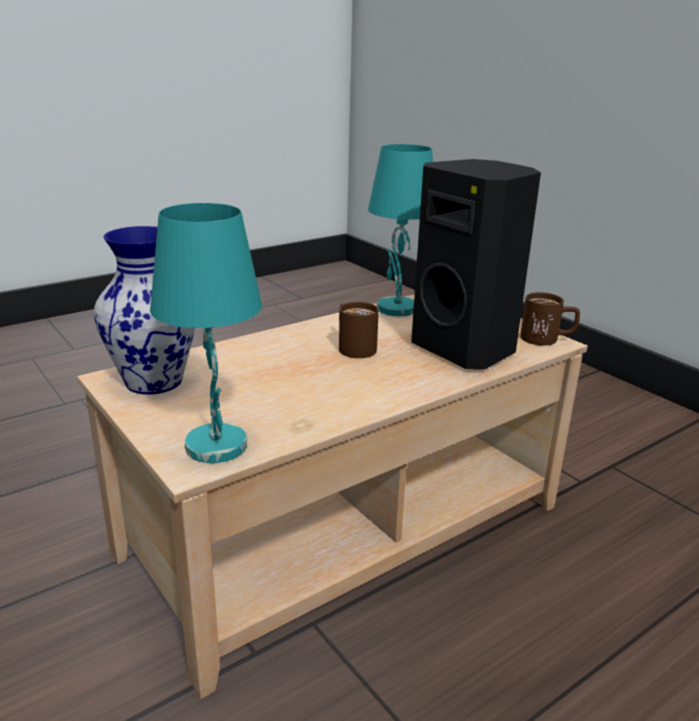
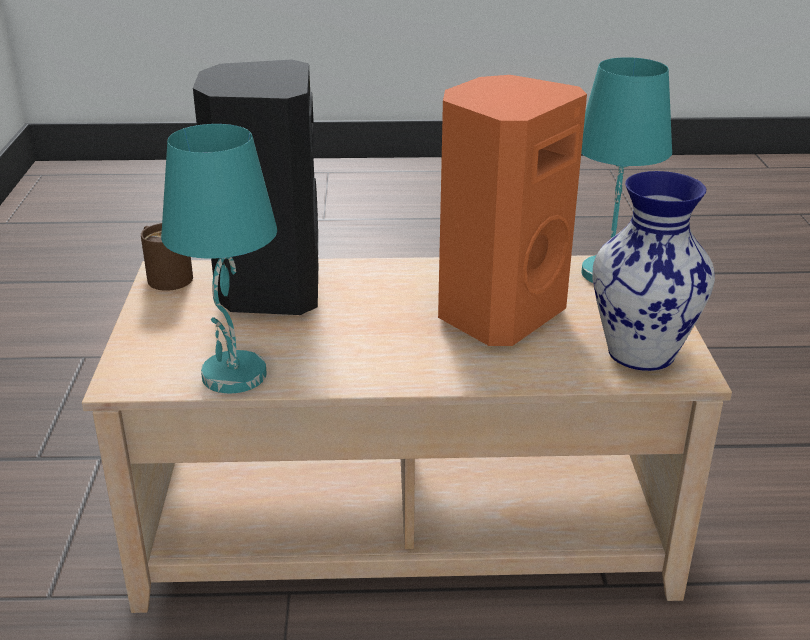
camera: 145 degrees left, 5 degrees up
(286, 379) = (496, 314): none -> orange speaker
(353, 347) = (380, 331): brown mug -> none

